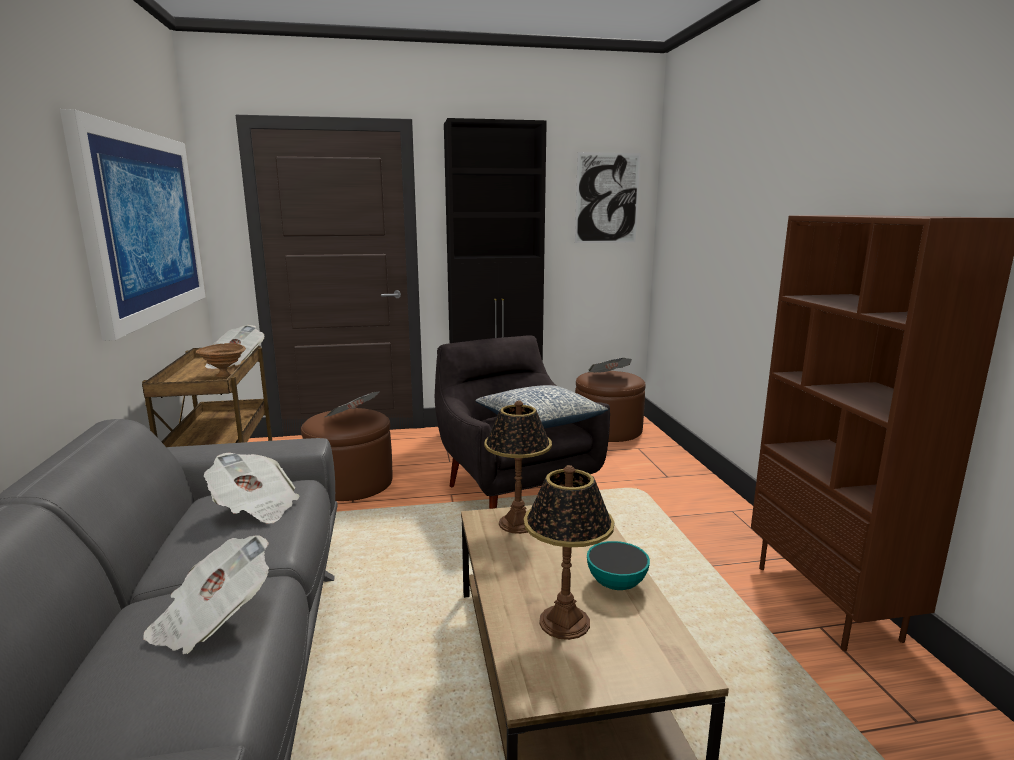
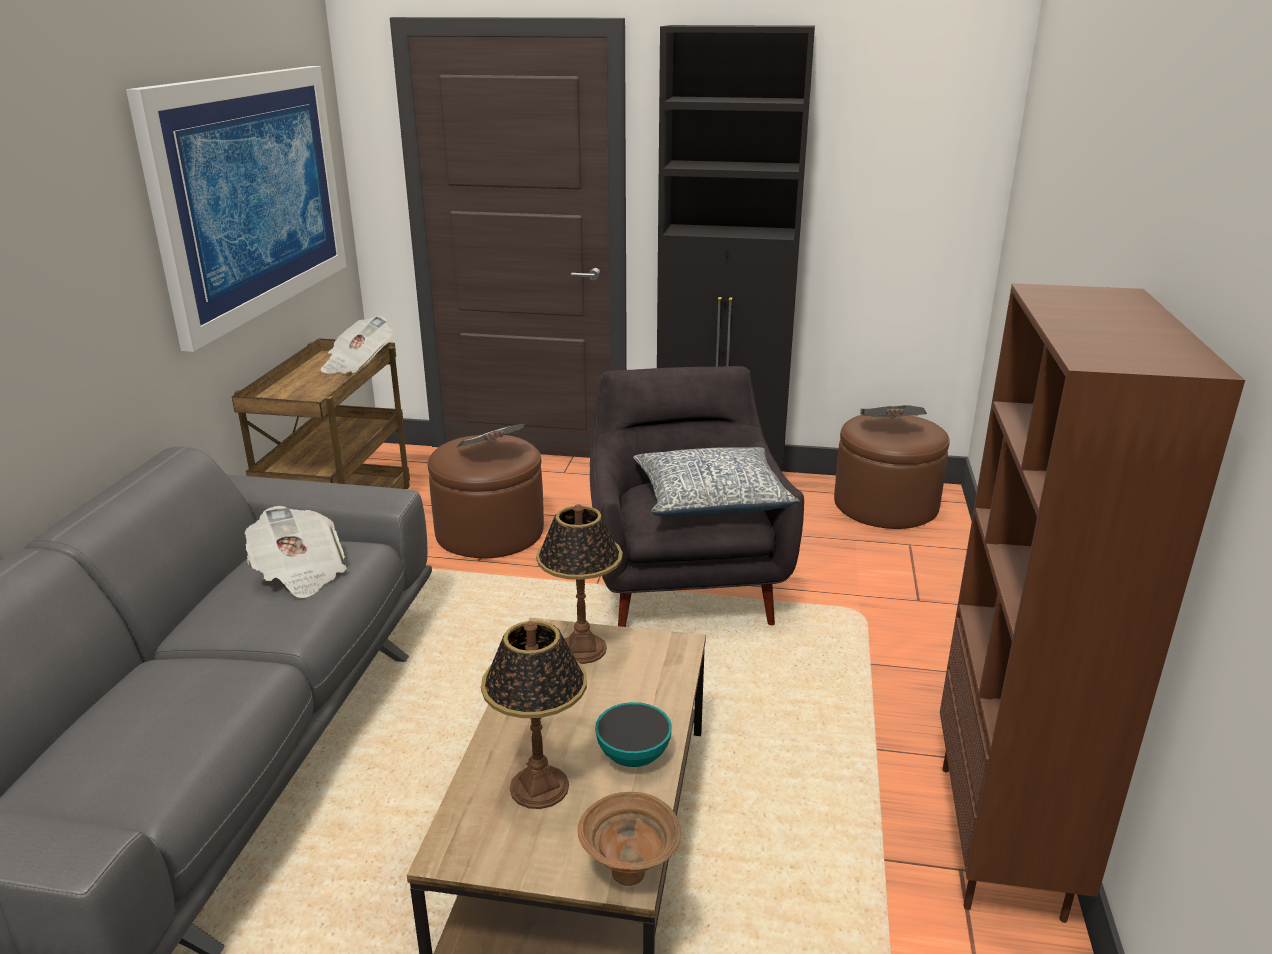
camera: 20 degrees right, 10 degrees up
(212, 619) = (192, 700): newspaper -> none
(225, 375) = (333, 388): brown bowl -> brown bowl (631, 874)
(607, 198) = (928, 142): picture -> none

